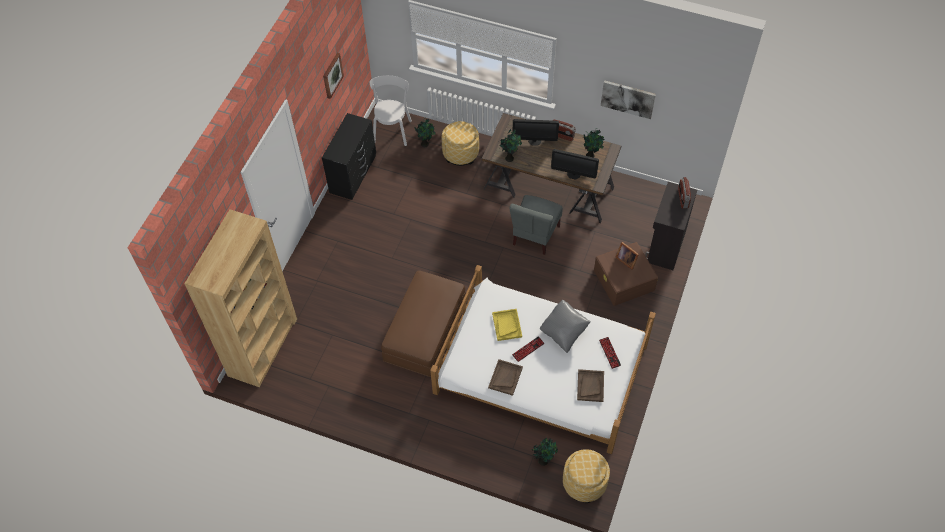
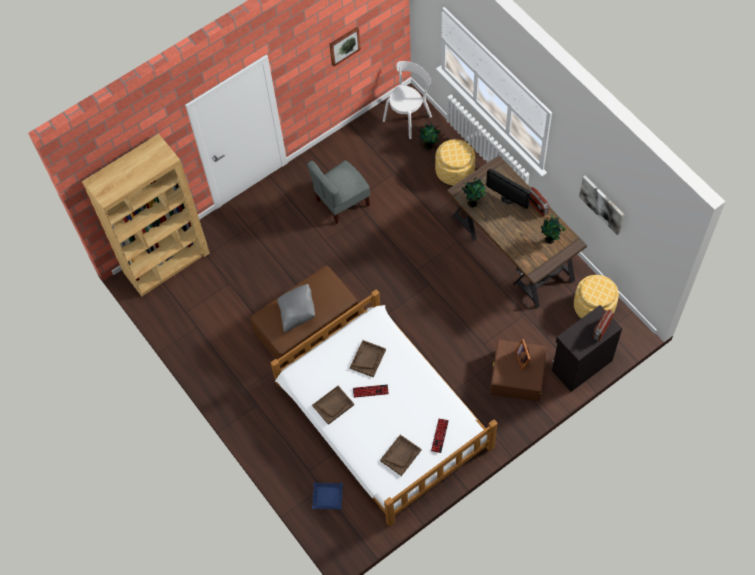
camera: 35 degrees right, 5 degrees up
(353, 174) = (345, 143): black dresser -> none
(507, 325) = (368, 359): yellow tray -> brown tray
(535, 235) = (466, 288): grey chair -> grey chair (342, 202)
(543, 460) = (327, 496): potted plant -> blue tray
(564, 332) = (413, 393): grey pillow -> grey pillow (298, 313)
(573, 174) = (520, 250): monitor -> none
(584, 483) = (348, 537): ottoman -> ottoman (593, 307)

